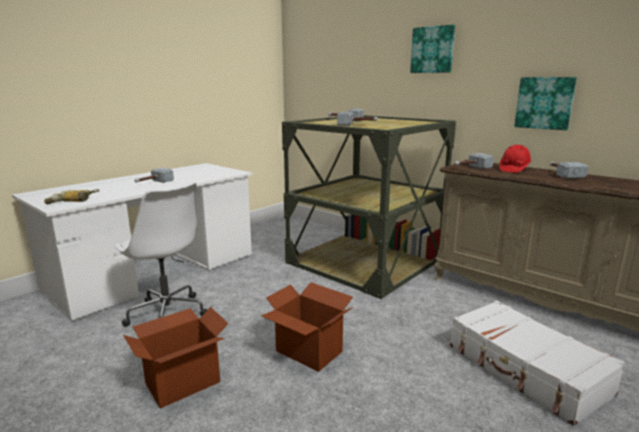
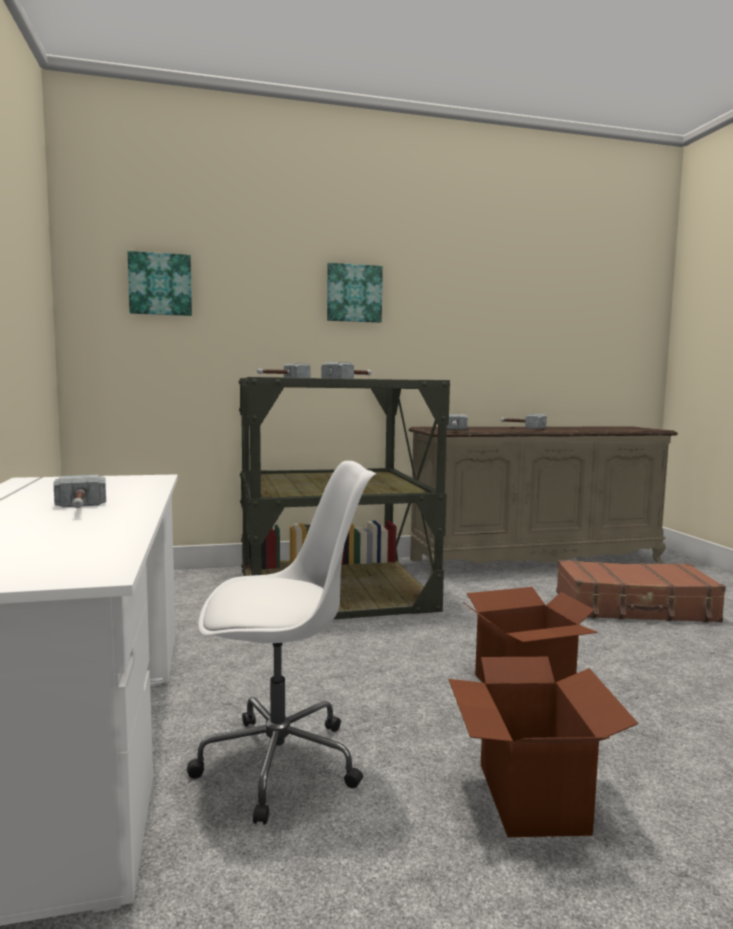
camera: 55 degrees left, 10 degrees down
(72, 201) = (75, 560): power drill -> none
(514, 169) = (483, 428): red hard hat -> none
(526, 369) = (635, 607): white suitcase -> brown suitcase
(544, 103) = (482, 359): picture -> picture (160, 284)

